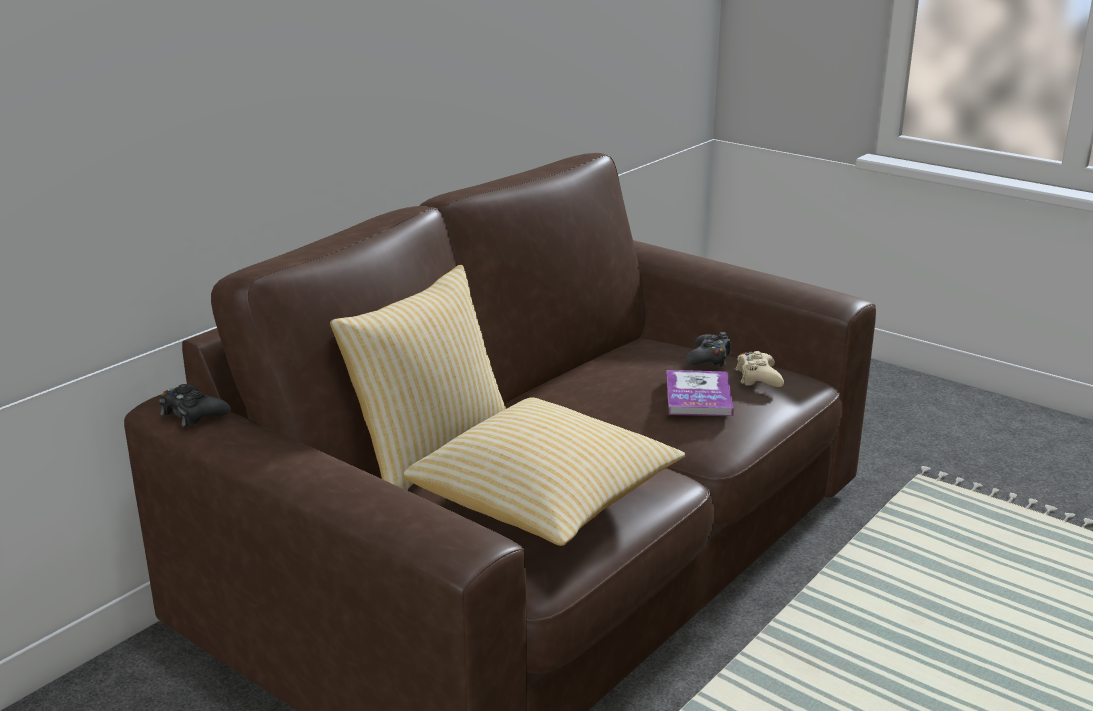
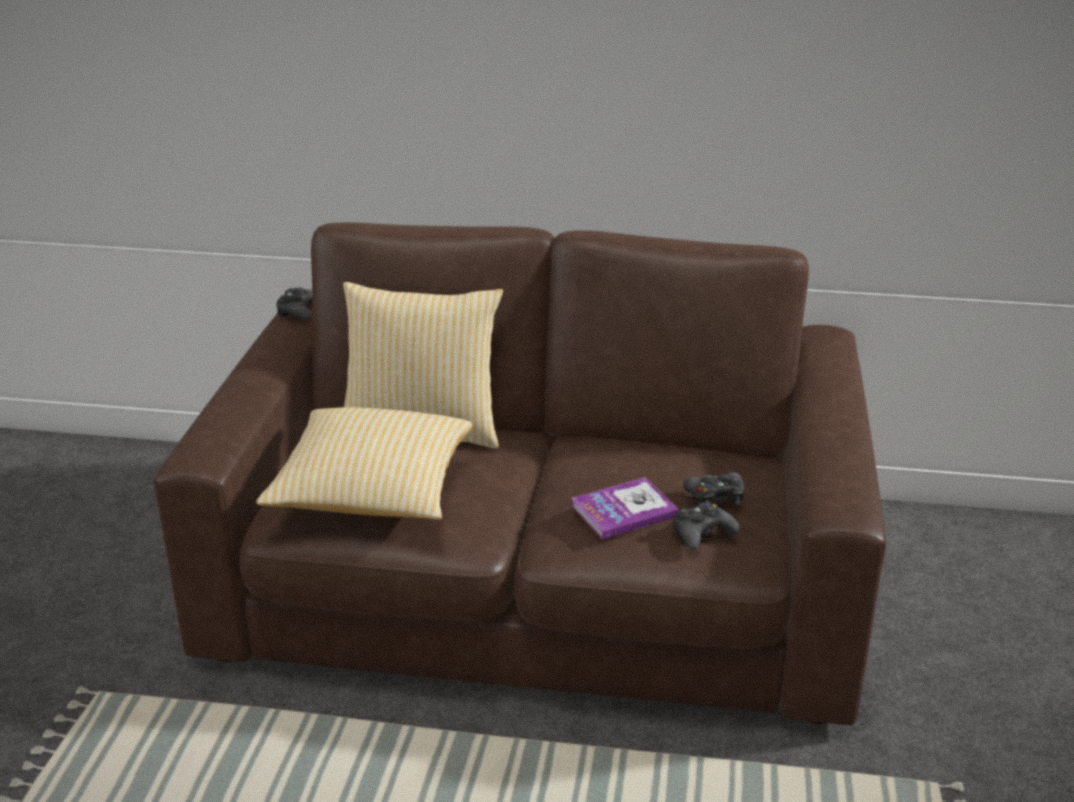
camera: 60 degrees right, 5 degrees up
(758, 377) = (702, 533): beige game controller -> black game controller

